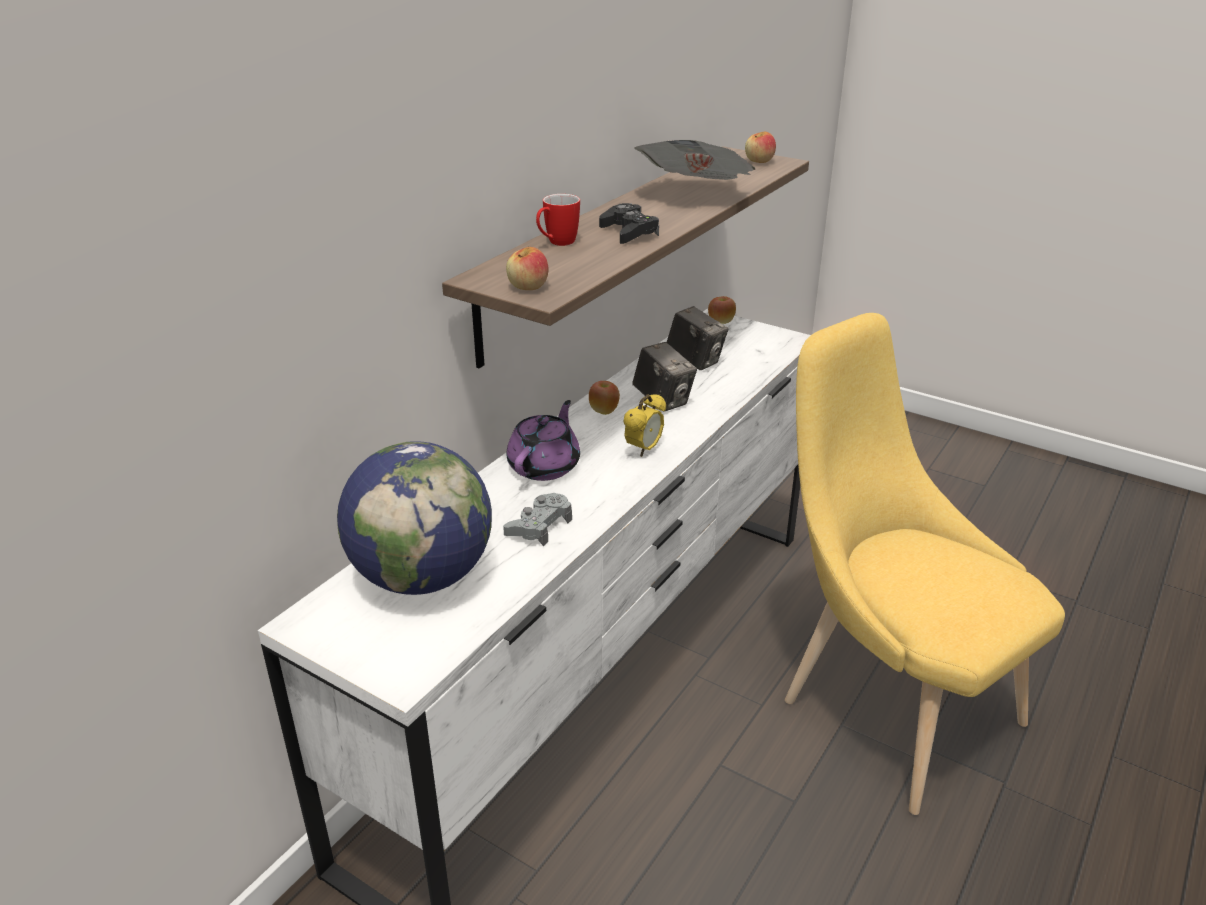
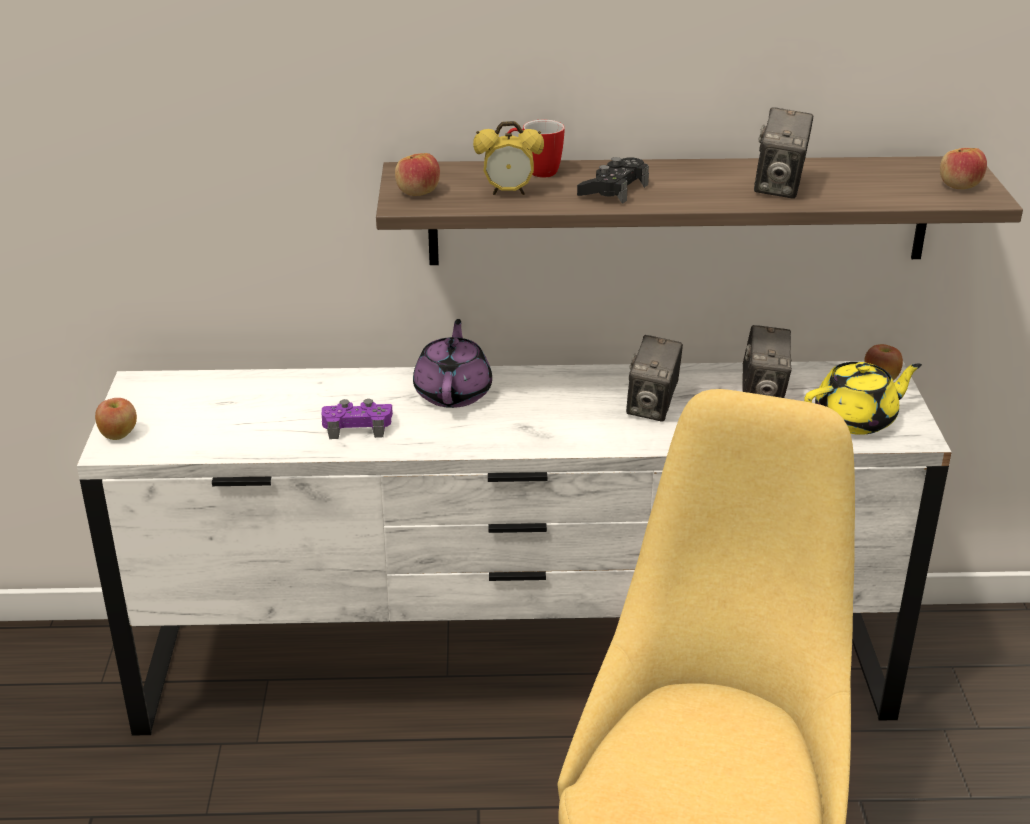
camera: 55 degrees right, 0 degrees up
(422, 577) = (235, 404): globe -> none
(539, 526) = (357, 426): grey game controller -> purple game controller
(545, 466) = (453, 392): purple teapot -> purple teapot turned 75 degrees counterclockwise
(604, 411) = (587, 384): apple -> apple (119, 435)
(644, 449) = (544, 430): alarm clock -> alarm clock (508, 192)
(696, 194) = (779, 187): newspaper -> camera
(756, 346) = (856, 419): none -> yellow teapot

